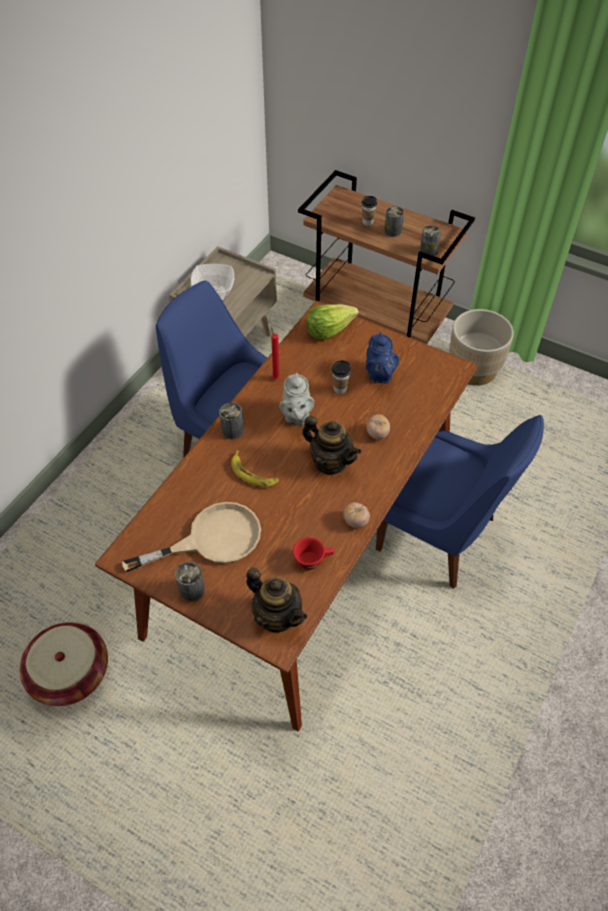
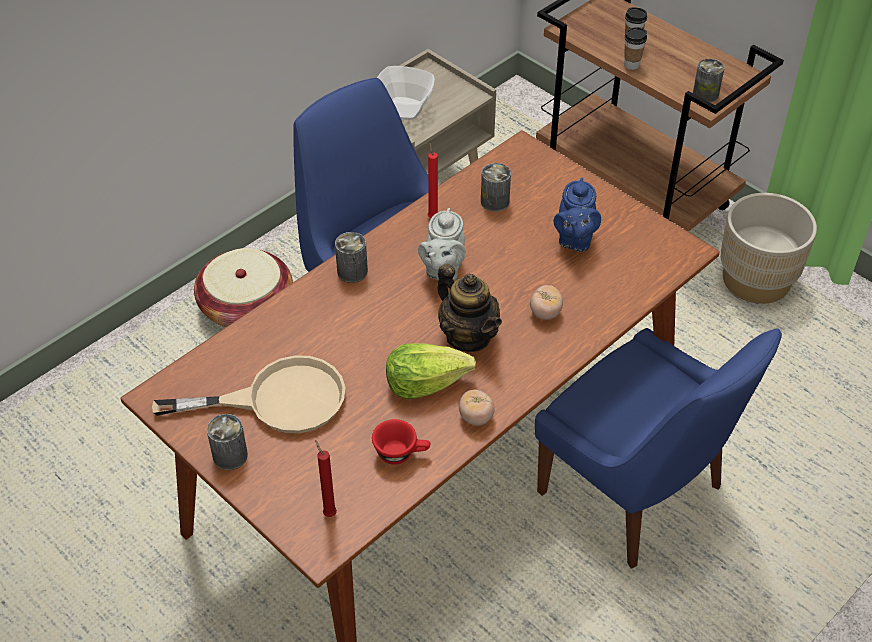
camera: 15 degrees right, 5 degrees down
(70, 673) = (81, 557): basket -> basket (247, 307)
(253, 473) = (360, 330): banana -> none
(277, 616) = (328, 512): teapot -> red candle
(329, 329) = (526, 169): lettuce -> lettuce (425, 382)
(340, 389) = (514, 247): cup -> cup (631, 65)
(393, 231) = (663, 61): can -> can (495, 201)

